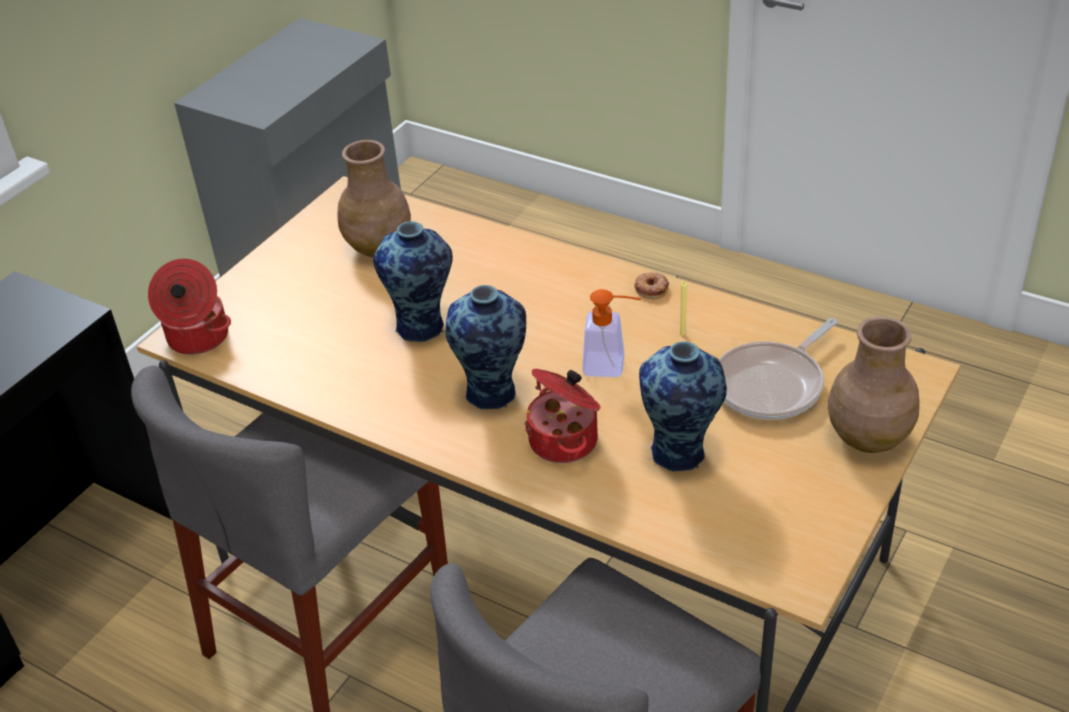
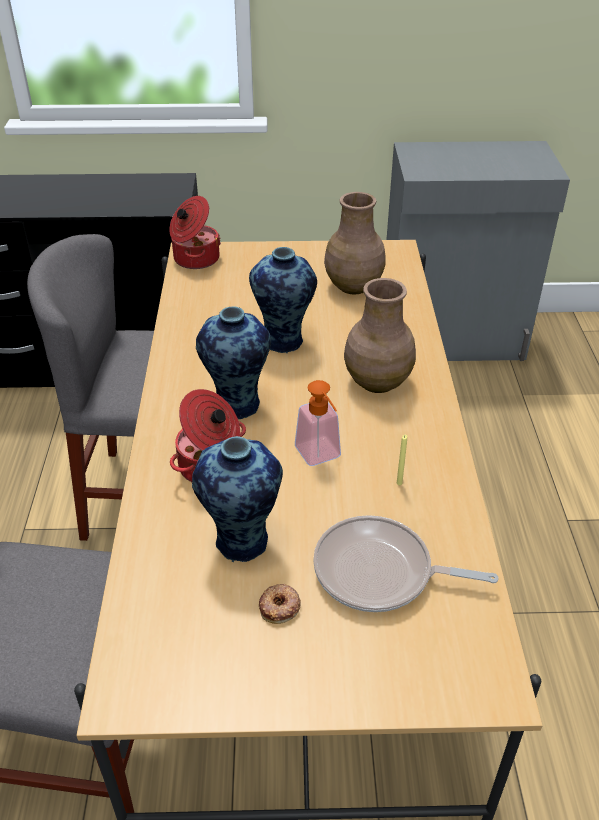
camera: 55 degrees right, 0 degrees up
(651, 288) = (440, 441): donut -> donut (280, 606)
(867, 437) = (359, 677): brown vase -> brown vase (376, 381)

